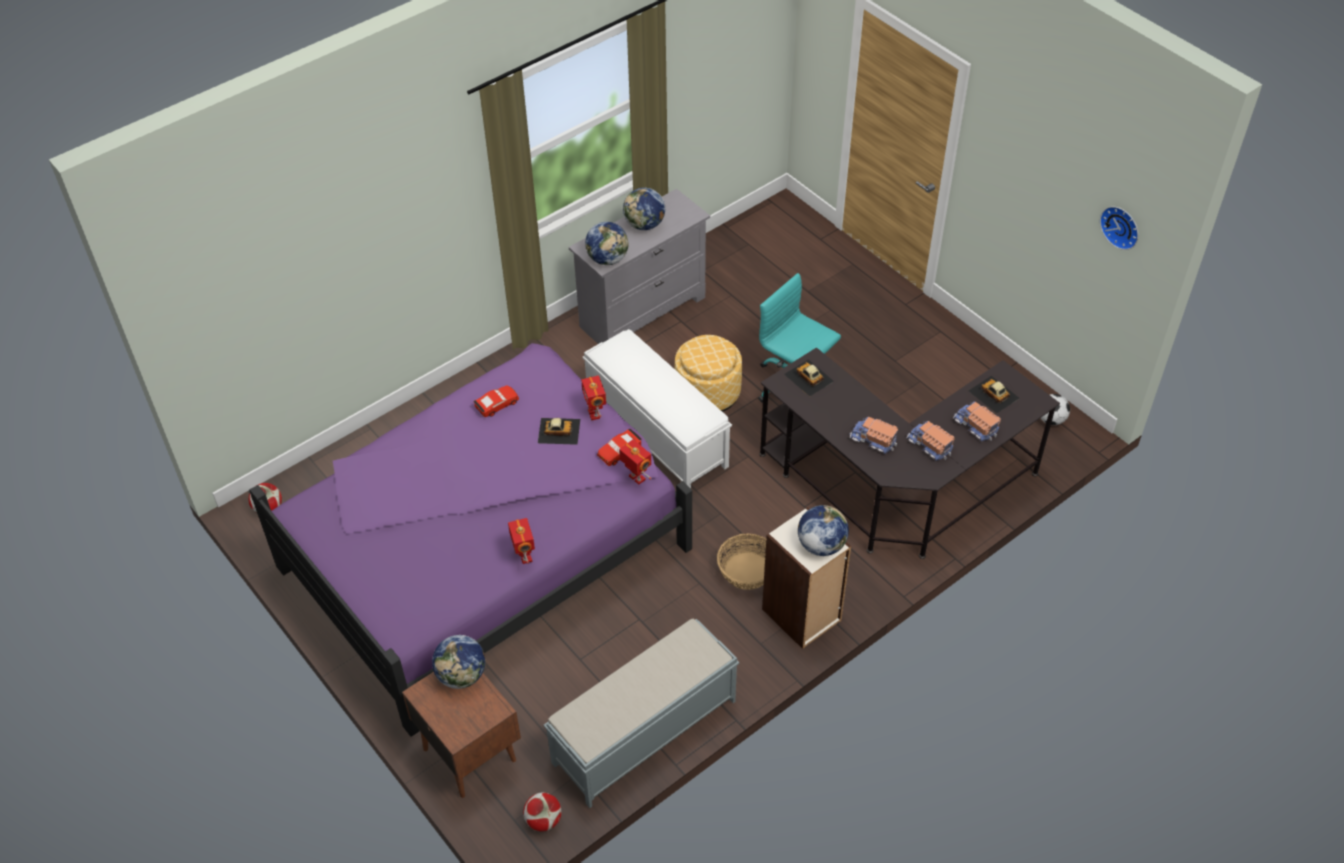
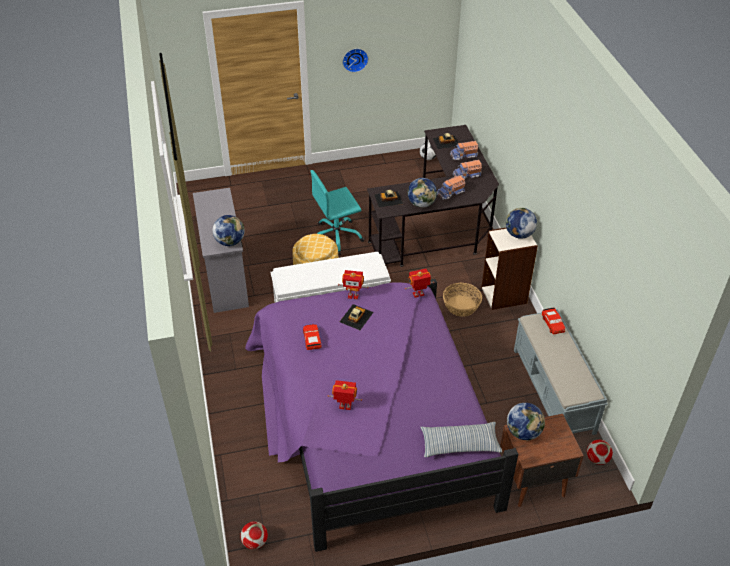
camera: 65 degrees left, 5 degrees down
(399, 608) = (459, 444): none -> pillow
(524, 557) = (450, 367): toy robot -> toy robot (345, 407)
(619, 451) = (392, 295): red toy car -> red toy car (553, 324)
(644, 225) = (213, 216): globe -> globe (421, 204)
(1121, 226) = (429, 24): wall clock -> wall clock (354, 59)

